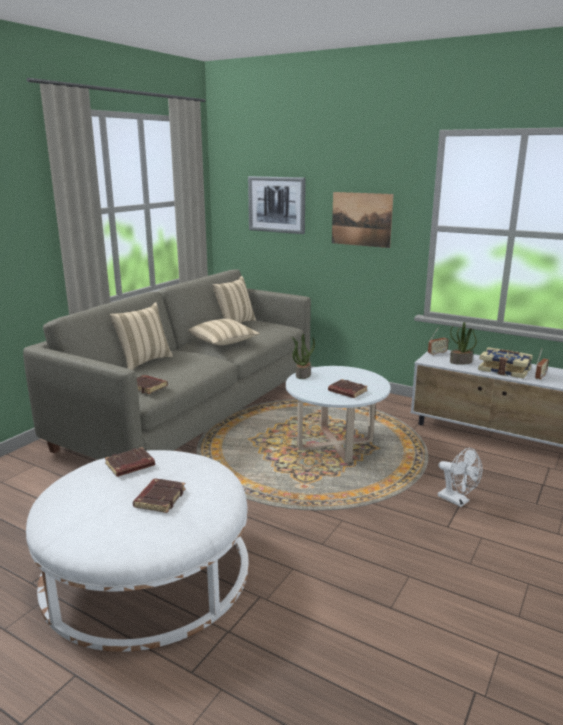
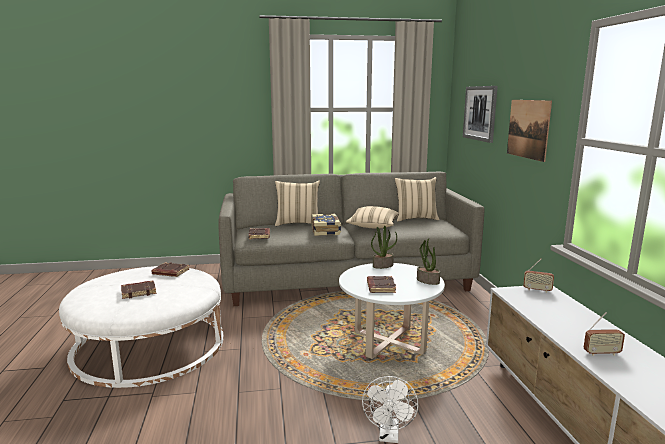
camera: 50 degrees right, 5 degrees down
(460, 362) = (541, 305): potted plant -> potted plant (427, 281)
(504, 370) = (573, 330): book -> book (326, 231)

